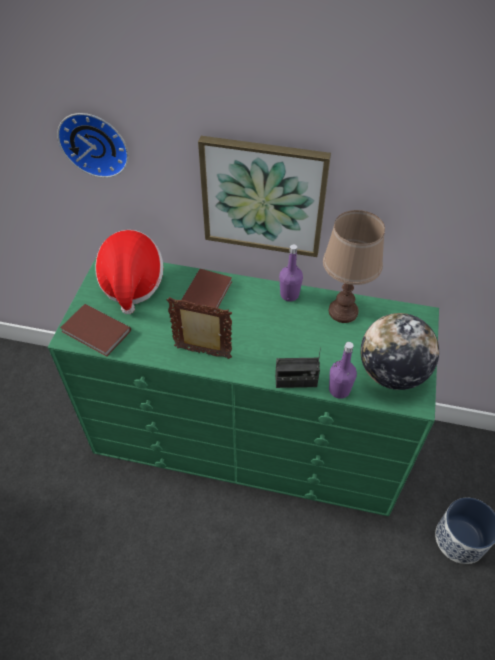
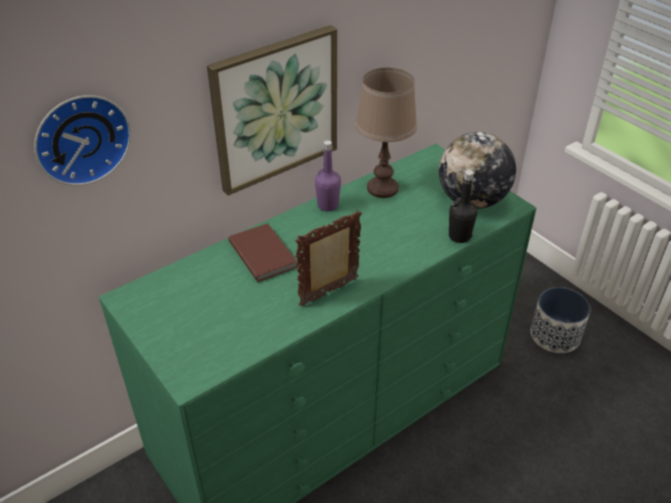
camera: 50 degrees left, 10 degrees down
(96, 332) = (209, 355): brown book -> none
(131, 283) = (179, 295): hat -> none
(296, 381) = (424, 254): radio -> none
(339, 390) = (459, 236): purple bottle -> black bottle

